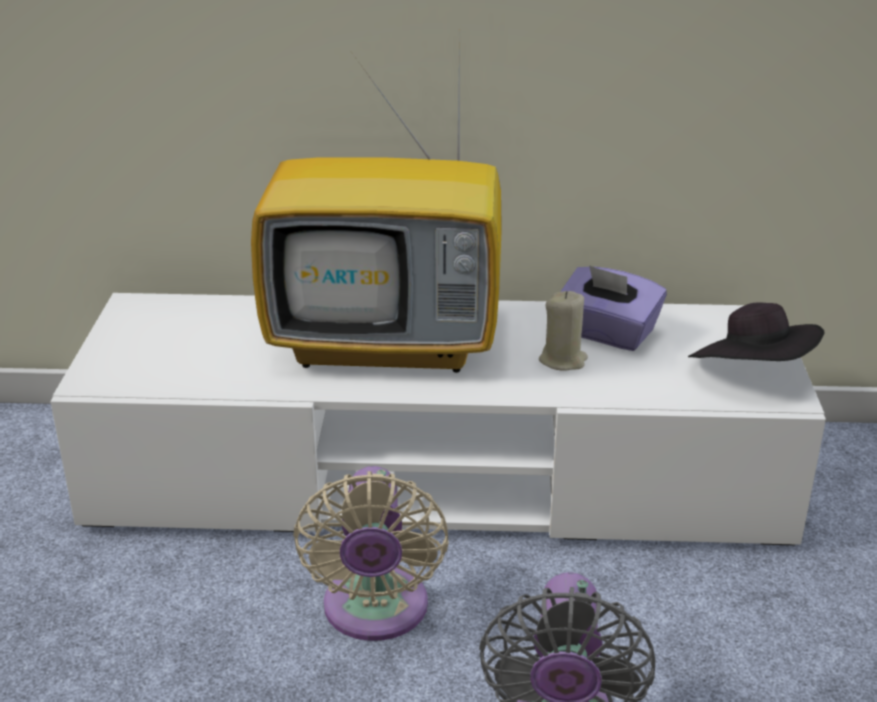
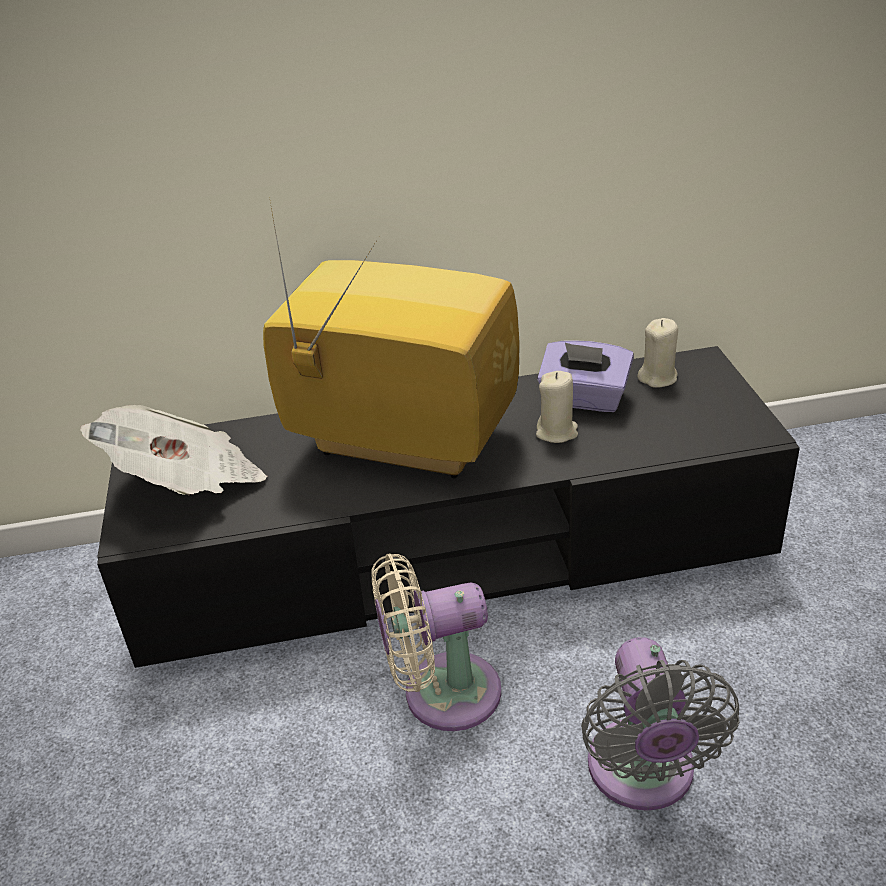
camera: 10 degrees left, 5 degrees up
(165, 345) = (187, 484): none -> newspaper
(375, 612) = (441, 694): beige fan -> beige fan turned 90 degrees clockwise
(391, 344) = (398, 444): television -> television turned 150 degrees counterclockwise
(438, 478) = (451, 551): white tv stand -> black tv stand
(697, 326) = (658, 377): none -> beige candle
(752, 374) = (722, 416): black hat -> none

